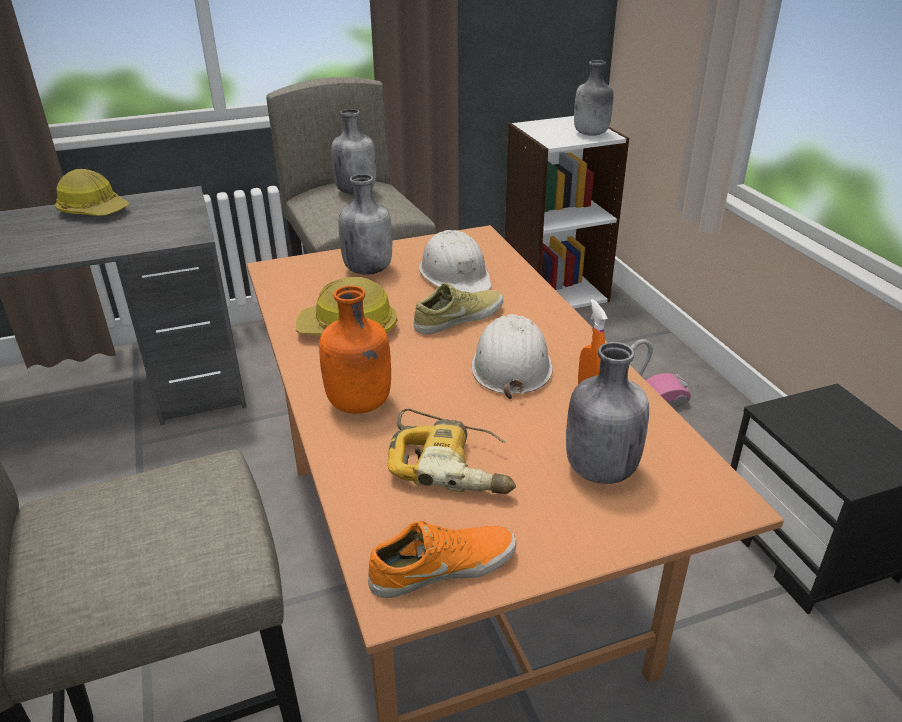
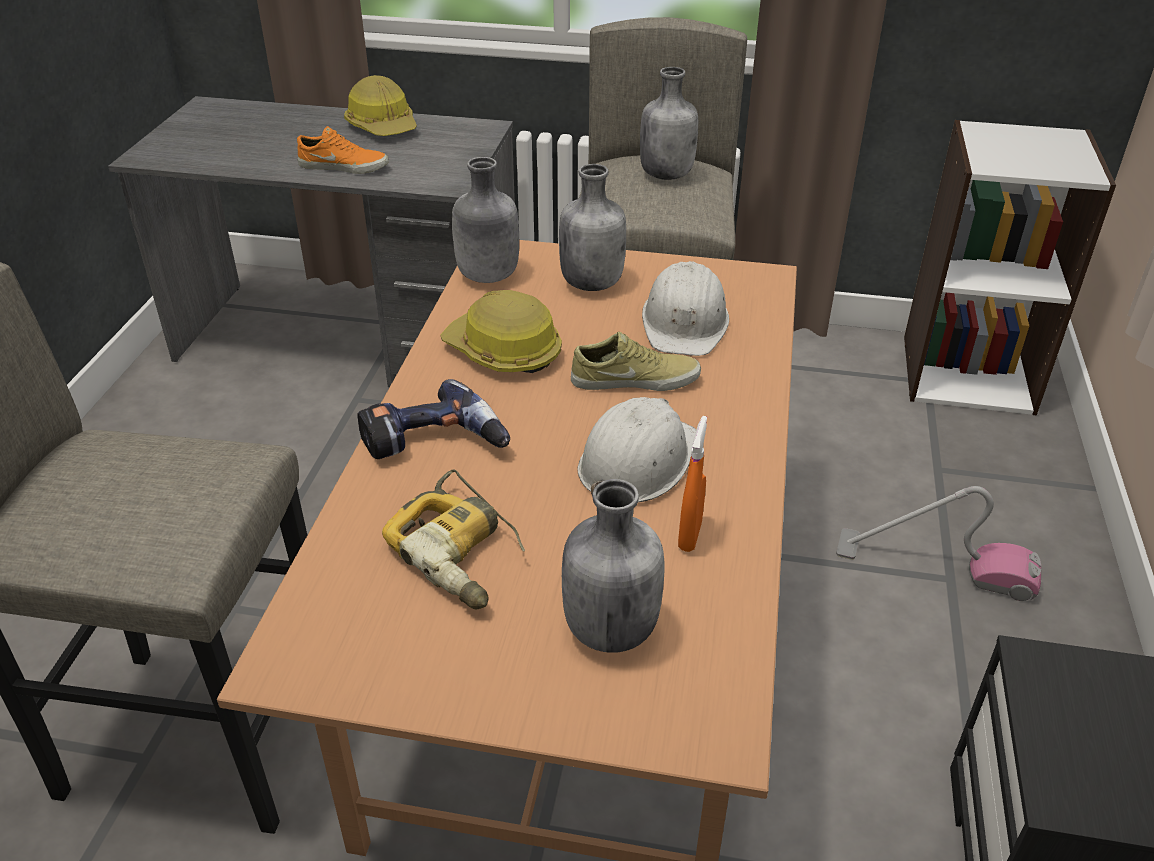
camera: 30 degrees right, 5 degrees up
(359, 404) = (434, 445): orange bottle -> power drill
(442, 566) = (350, 655): orange shoe -> orange shoe (344, 166)
(591, 134) = (1061, 165): grey bottle -> grey bottle (487, 277)

